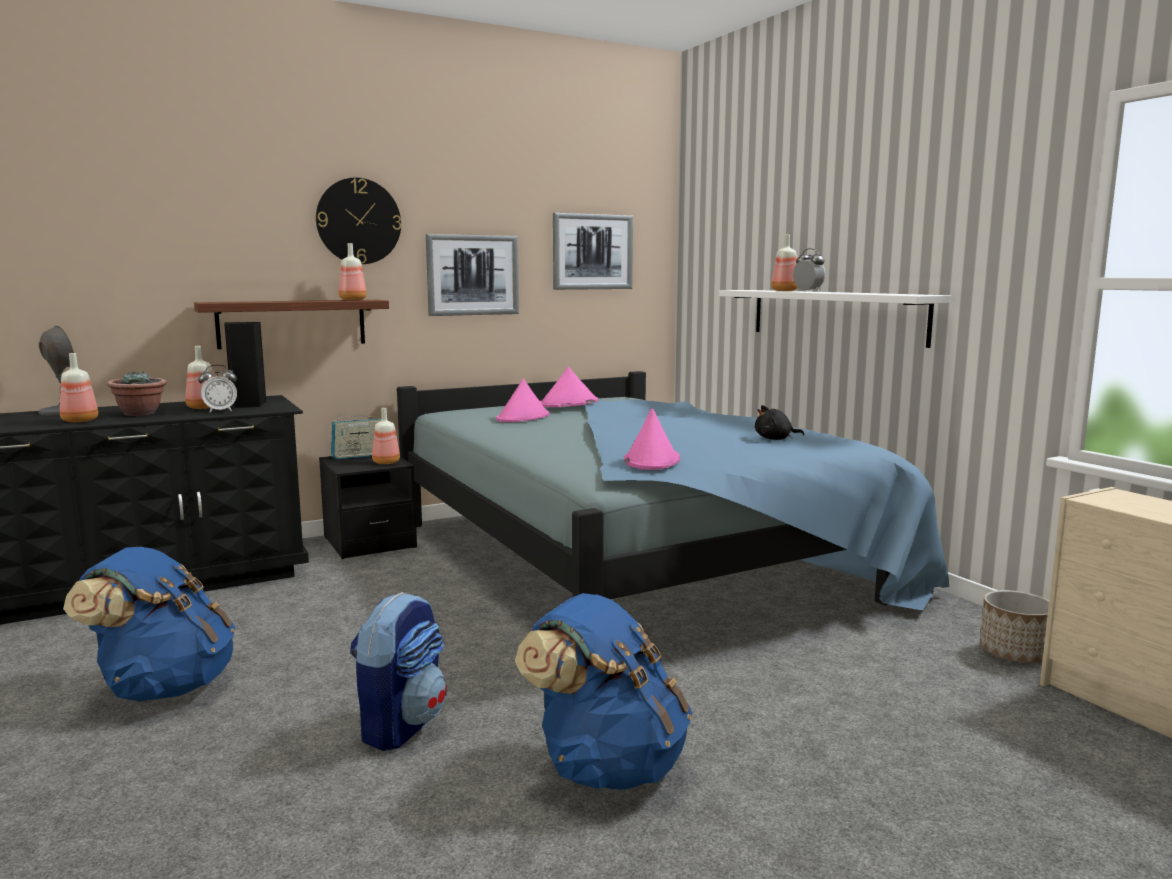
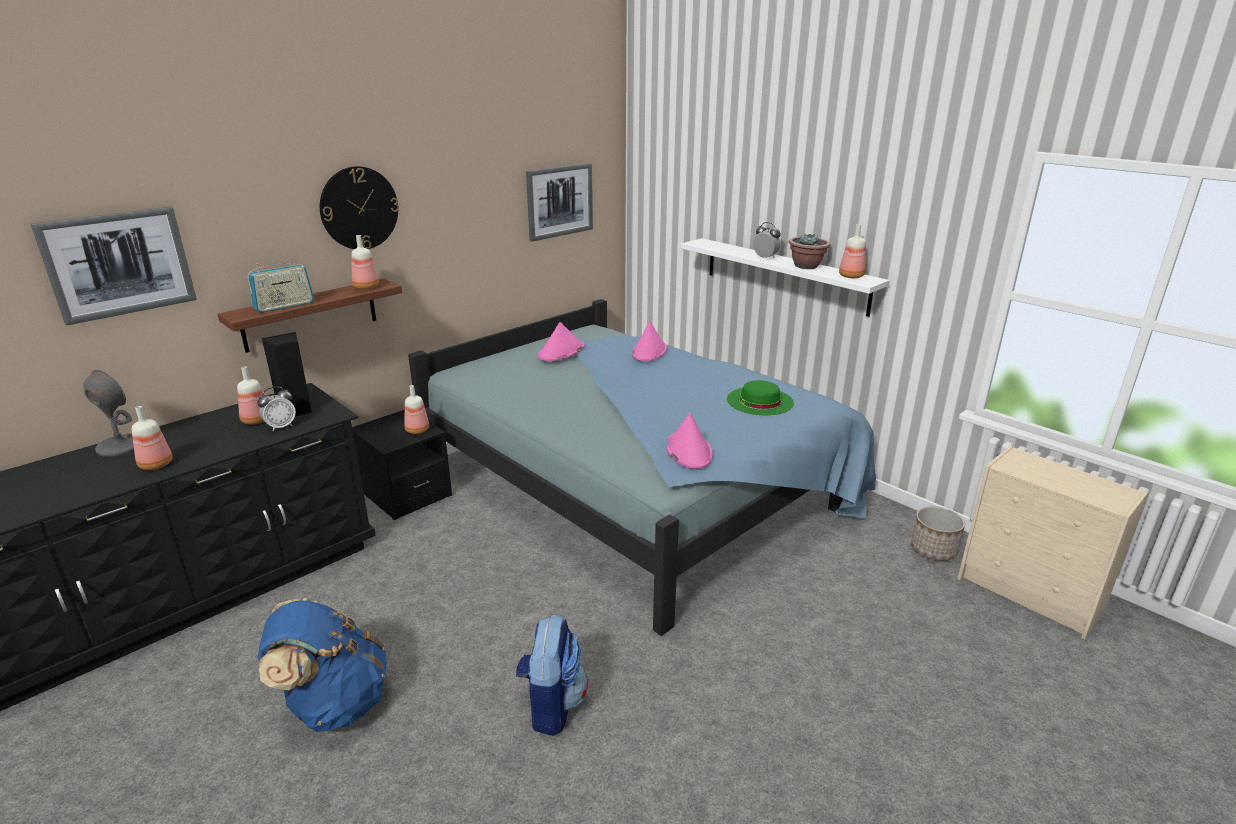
camera: 15 degrees left, 15 degrees up
(140, 413) = (204, 441): potted plant -> potted plant (806, 266)
(359, 456) = (386, 422): radio -> radio (284, 306)
(472, 275) = (462, 240): picture -> picture (119, 264)
(523, 418) = (533, 378): pink hat -> pink hat (649, 351)
(606, 766) = (716, 715): blue backpack -> none
(775, 439) = (760, 401): black plush toy -> green hat
(783, 291) = (741, 251): bottle -> bottle (850, 276)

